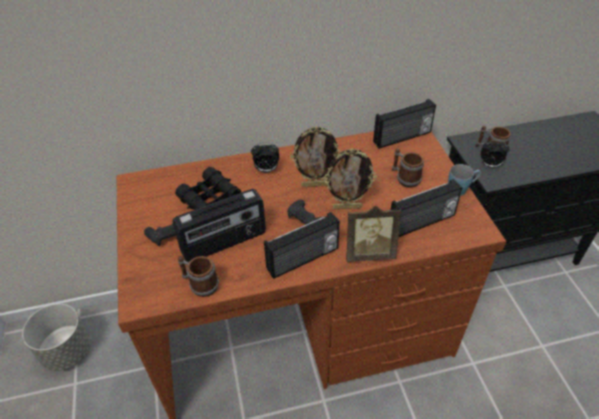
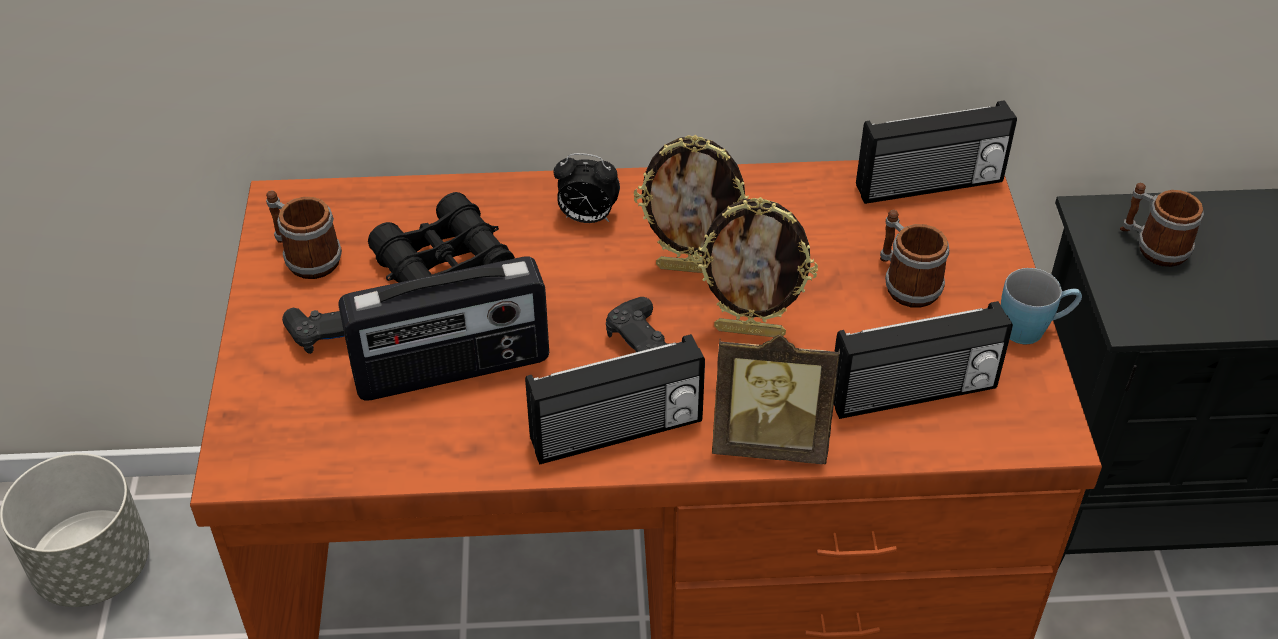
camera: 10 degrees right, 0 degrees up
(200, 284) = (378, 450): mug -> mug (306, 257)
(490, 165) = (1140, 283): alarm clock -> none

